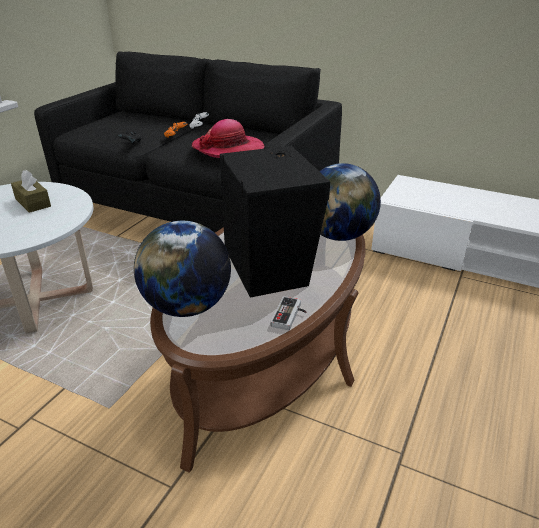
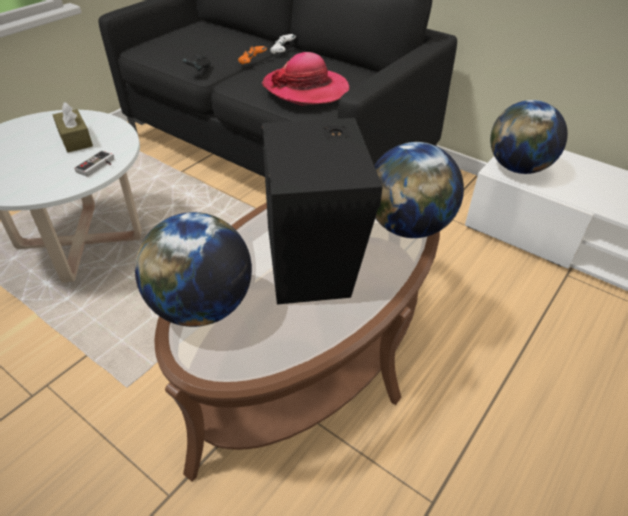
camera: 10 degrees right, 10 degrees up
(290, 316) = (316, 339): game controller -> game controller (98, 166)
(406, 196) = (518, 168): none -> globe

